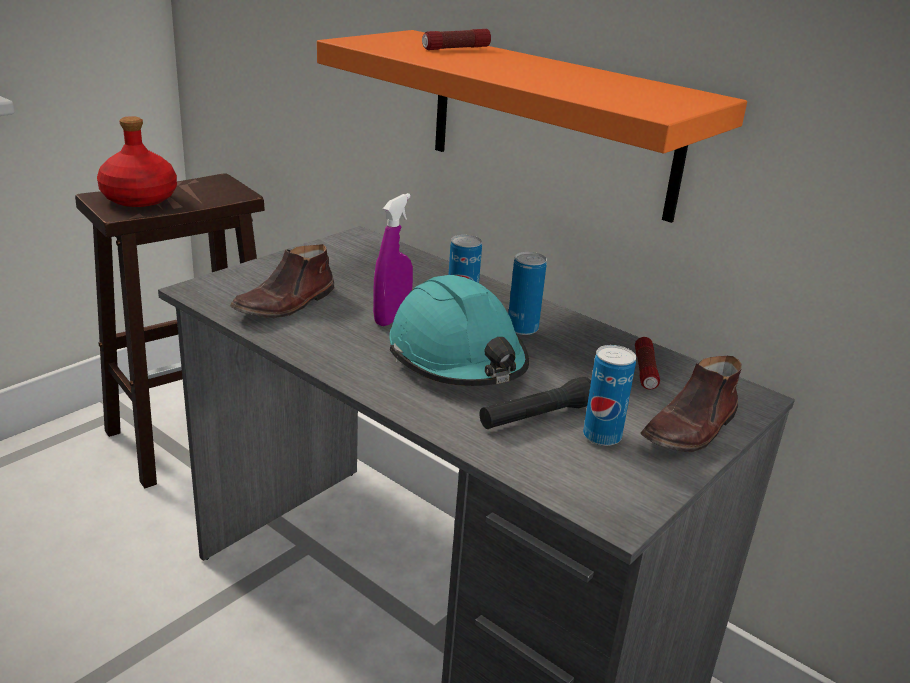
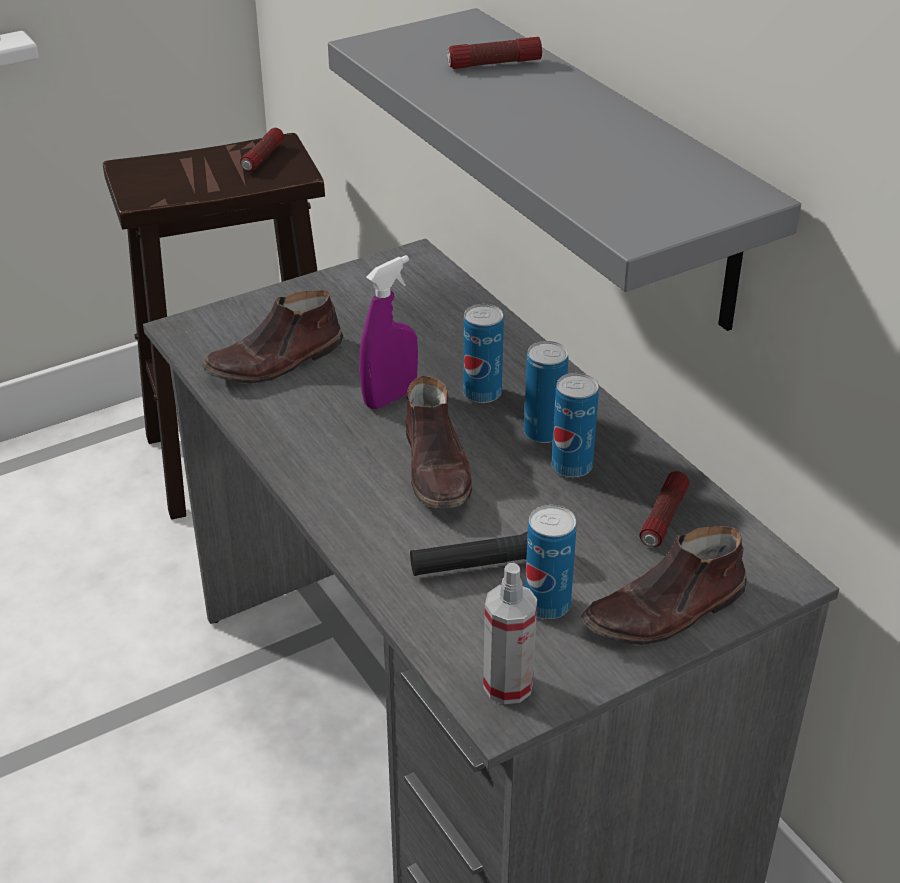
camera: 20 degrees right, 10 degrees up
(139, 199) = (172, 174): red bottle -> none
(209, 187) = (262, 157): none -> flashlight
(457, 359) = (437, 469): turquoise hard hat -> brown shoe
(551, 123) = (613, 168): orange shelf -> grey shelf
(557, 347) = (571, 466): none -> can
(610, 496) = (508, 685): none -> spray bottle

